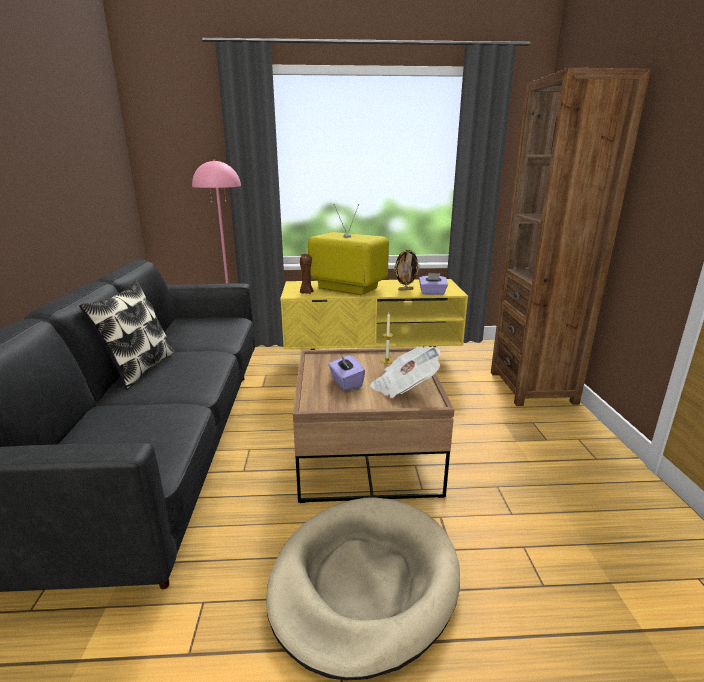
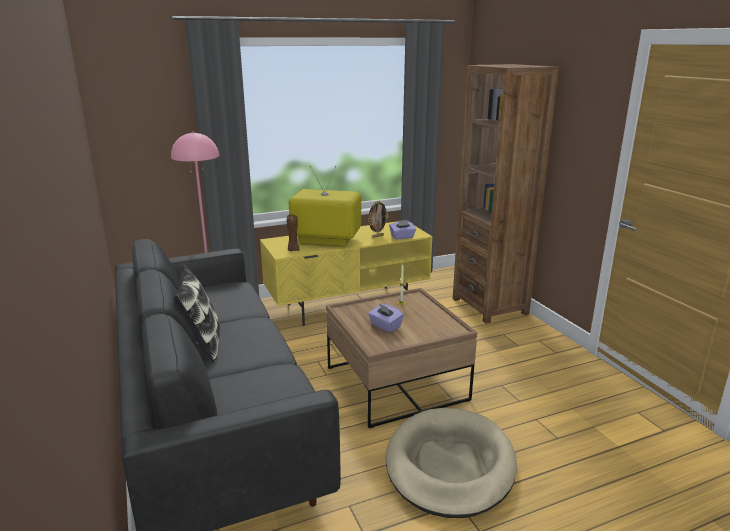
camera: 20 degrees left, 0 degrees up
(404, 387) = (430, 322): newspaper -> none

